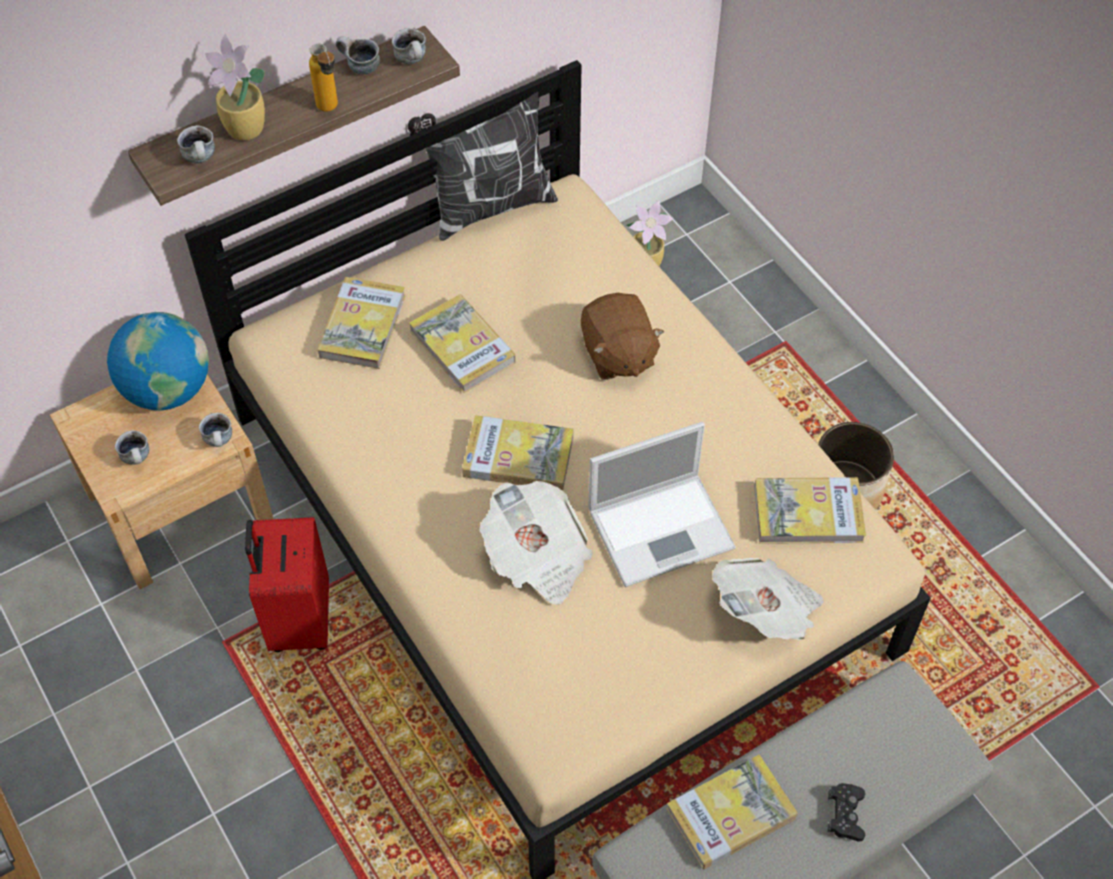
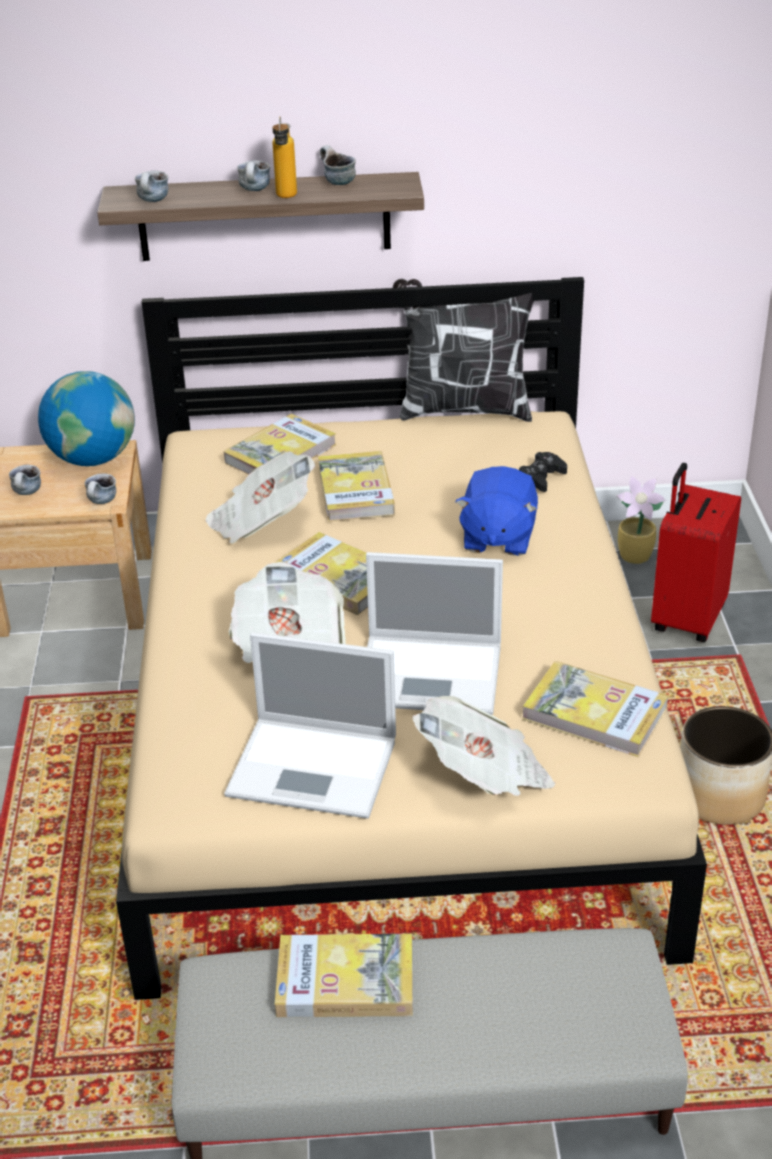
camera: 30 degrees right, 20 degrees down
(246, 130) = (206, 194): potted plant -> none
(298, 620) = (101, 705): red suitcase -> red suitcase (686, 618)
(404, 417) = (261, 521): none -> newspaper
(413, 60) = (386, 186): mug -> mug (255, 190)
(617, 354) = (497, 537): brown plush toy -> blue plush toy
(638, 663) = (316, 767): none -> laptop
(845, 815) = (471, 1036): black game controller -> black game controller (542, 477)

